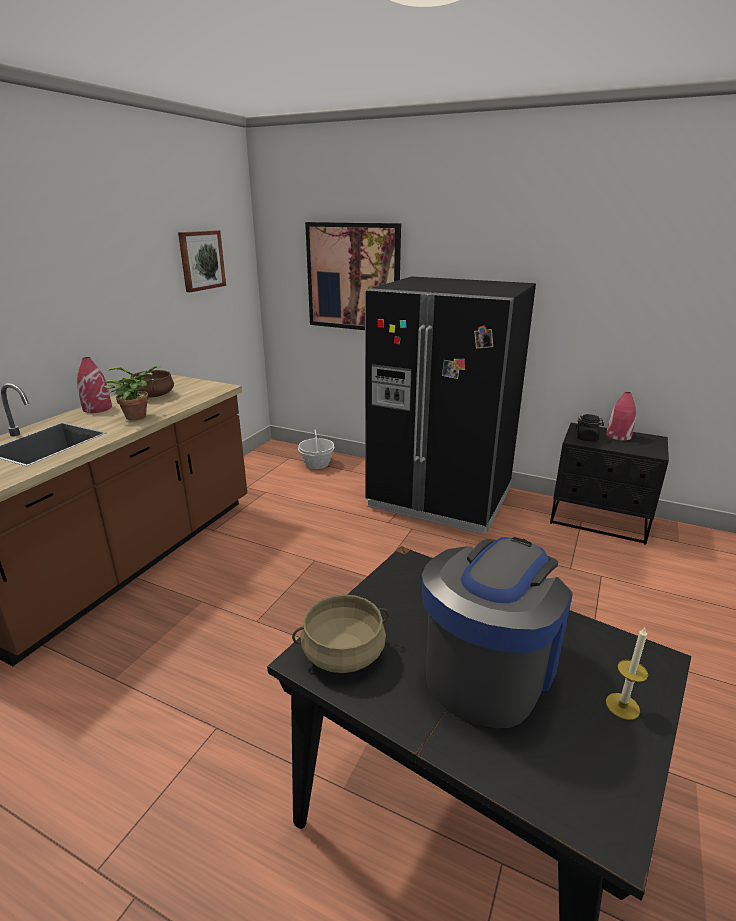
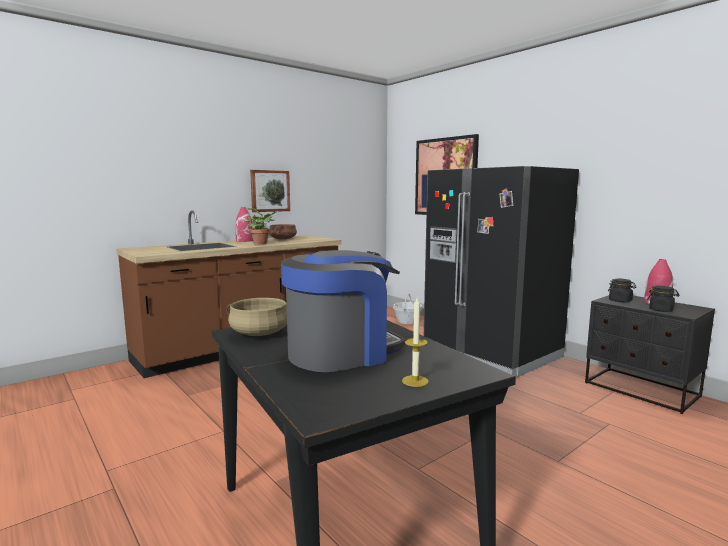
camera: 25 degrees right, 15 degrees down
(201, 260) = (340, 164): picture -> picture (270, 191)
(632, 449) = (661, 310): none -> black jar

